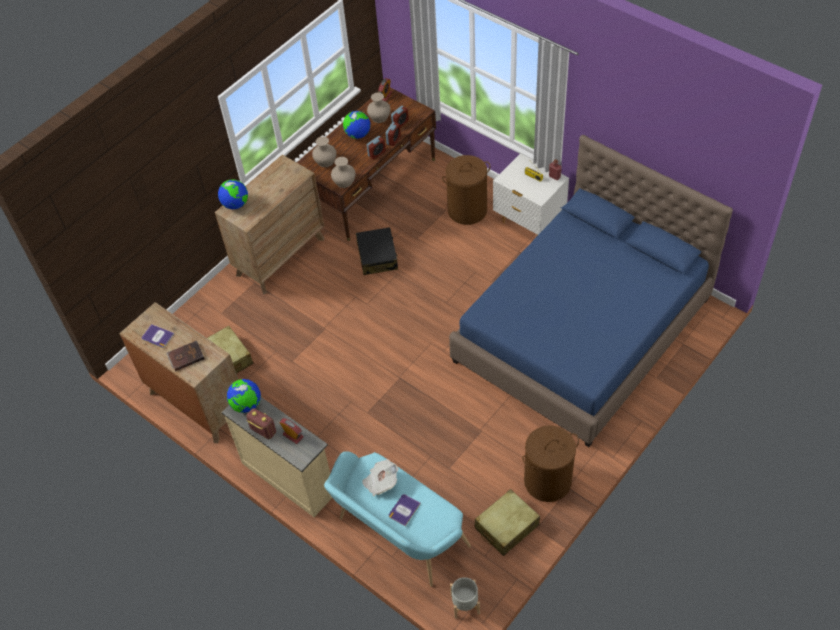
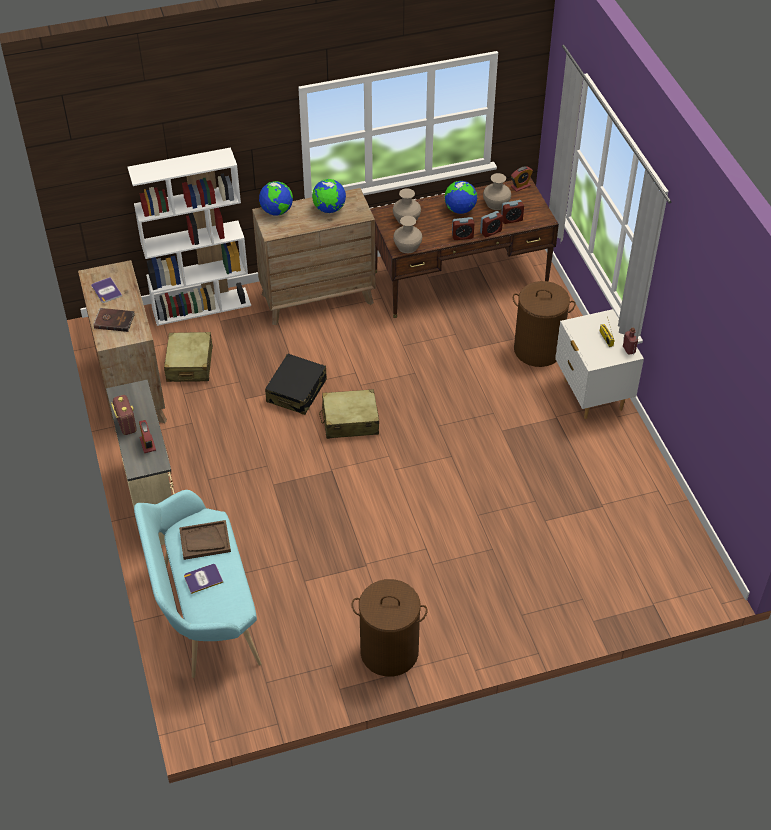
camera: 30 degrees right, 5 degrees down
(197, 309) = (202, 306): none -> white bookcase
(246, 405) = (132, 394): globe -> globe (329, 209)
(377, 256) = (409, 347): black suitcase -> black suitcase (297, 391)
(381, 482) = (205, 541): newspaper -> brown tray
(465, 604) = (209, 714): grey planter -> none
(506, 527) = (310, 669): beige suitcase -> beige suitcase (350, 421)
(582, 330) = (554, 529): blue bed -> none

